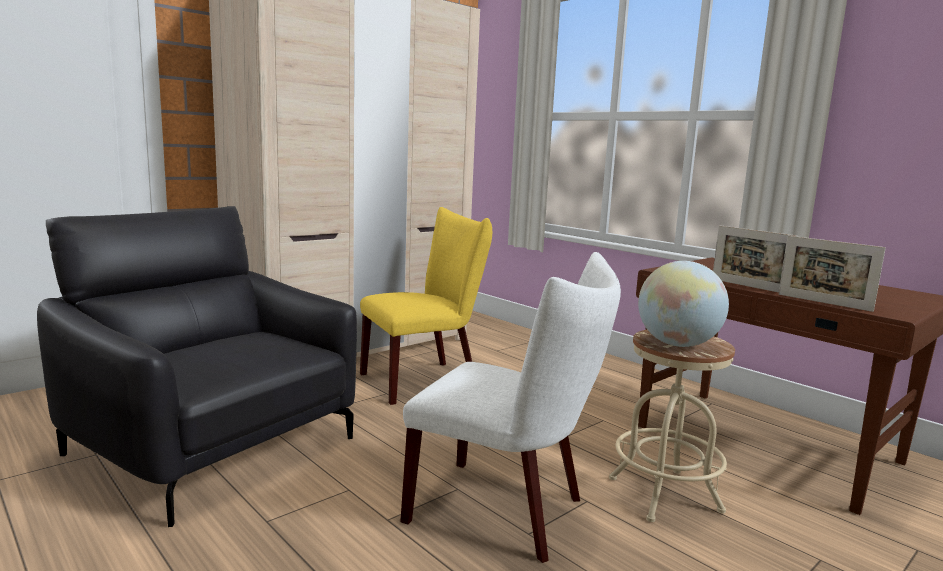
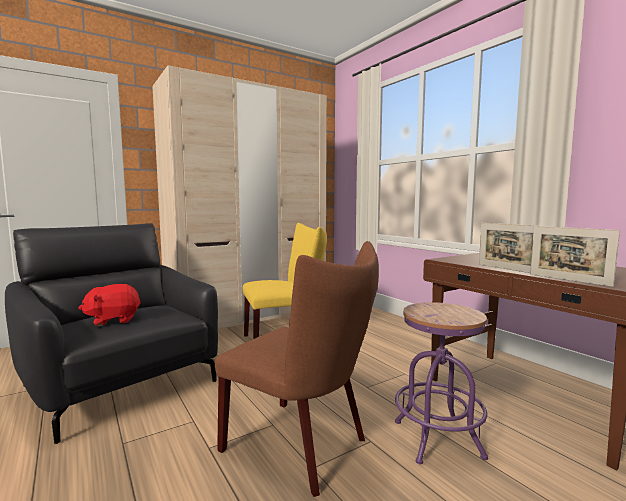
camera: 10 degrees right, 5 degrees down
(218, 355) = (113, 320): none -> red plush toy
(507, 511) = (303, 446): white chair -> brown chair
(664, 495) = (437, 439): beige stool -> purple stool
(677, 344) = (437, 314): globe -> none

